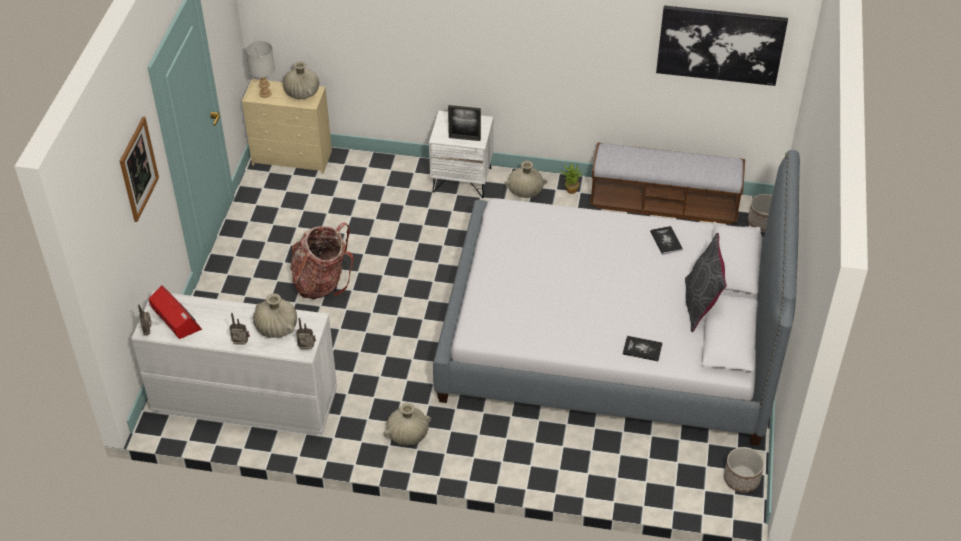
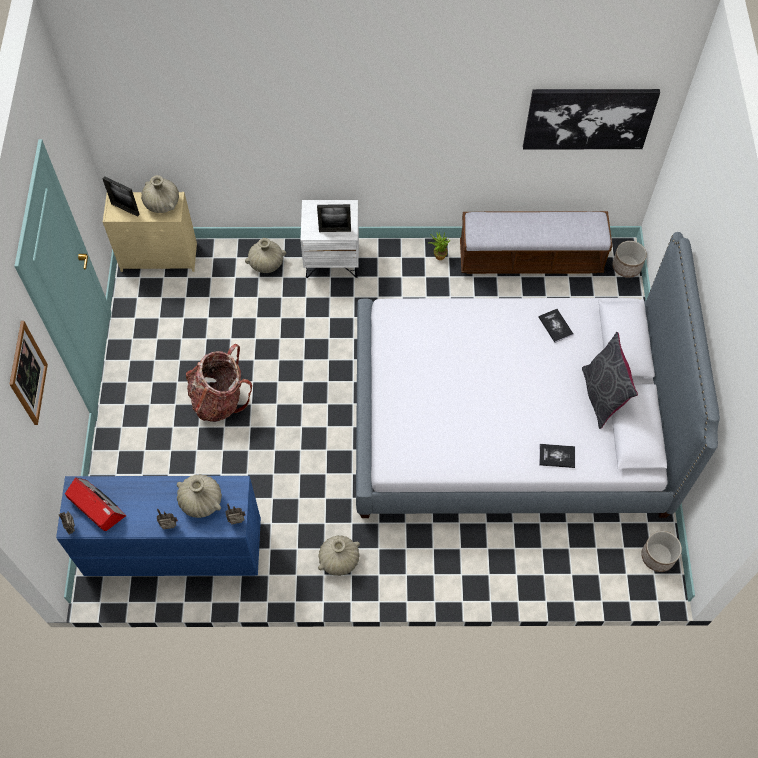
camera: 10 degrees left, 15 degrees up
(244, 401) = (173, 548): white dresser -> blue dresser
(266, 93) = (125, 209): grey table lamp -> picture frame
(525, 191) = (396, 264): beige vase -> beige vase (266, 263)

